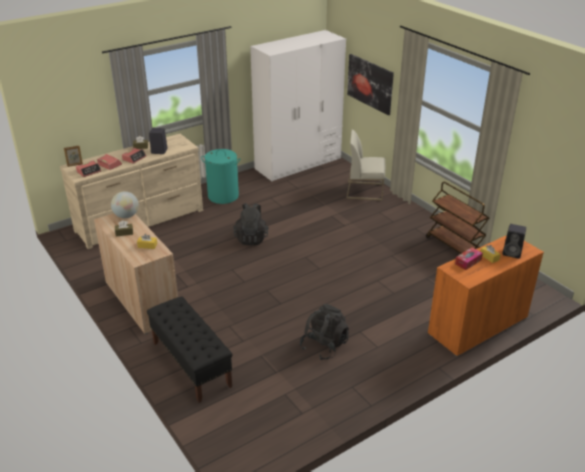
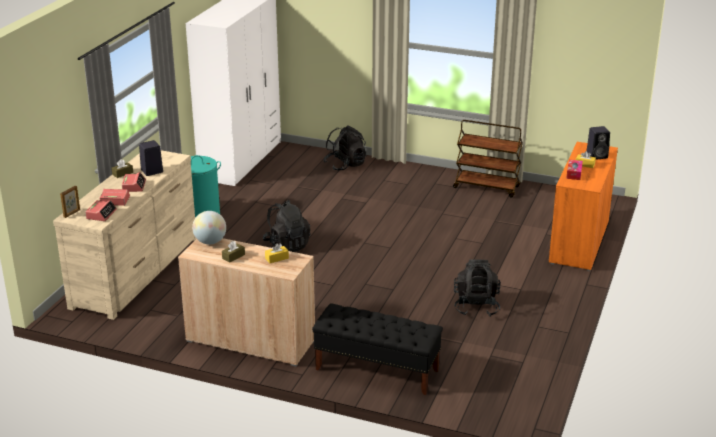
camera: 35 degrees left, 5 degrees down
(365, 191) = (345, 165): white chair -> black backpack
(370, 83) = (319, 40): picture -> none

